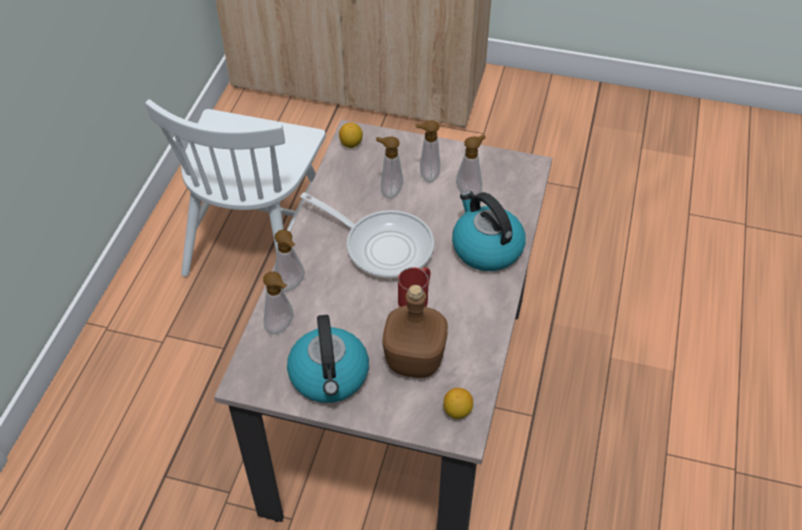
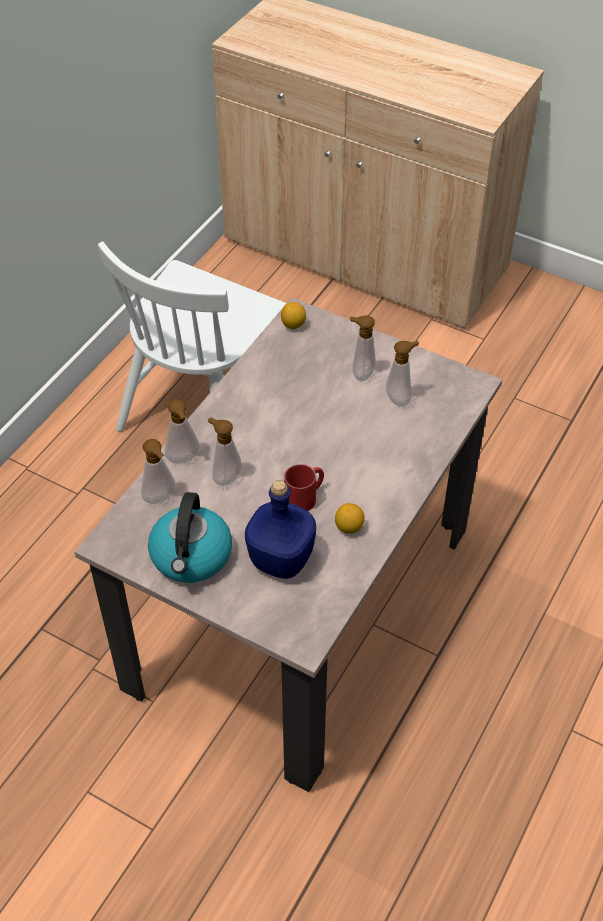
camera: 15 degrees right, 0 degrees up
(383, 246) = (289, 437): frying pan -> none
(389, 191) = (315, 382): soap dispenser -> soap dispenser (225, 477)
(414, 359) = (281, 558): brown bottle -> blue bottle
(457, 411) = (306, 619): lemon -> lemon (349, 527)
(486, 248) = (395, 461): kettle -> none

